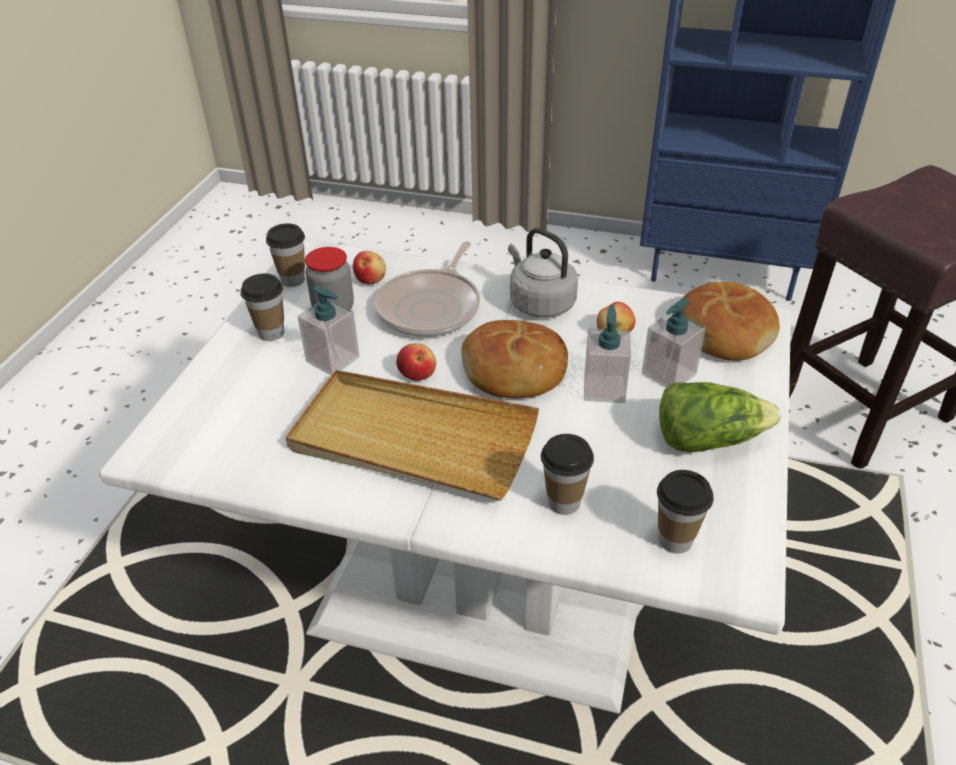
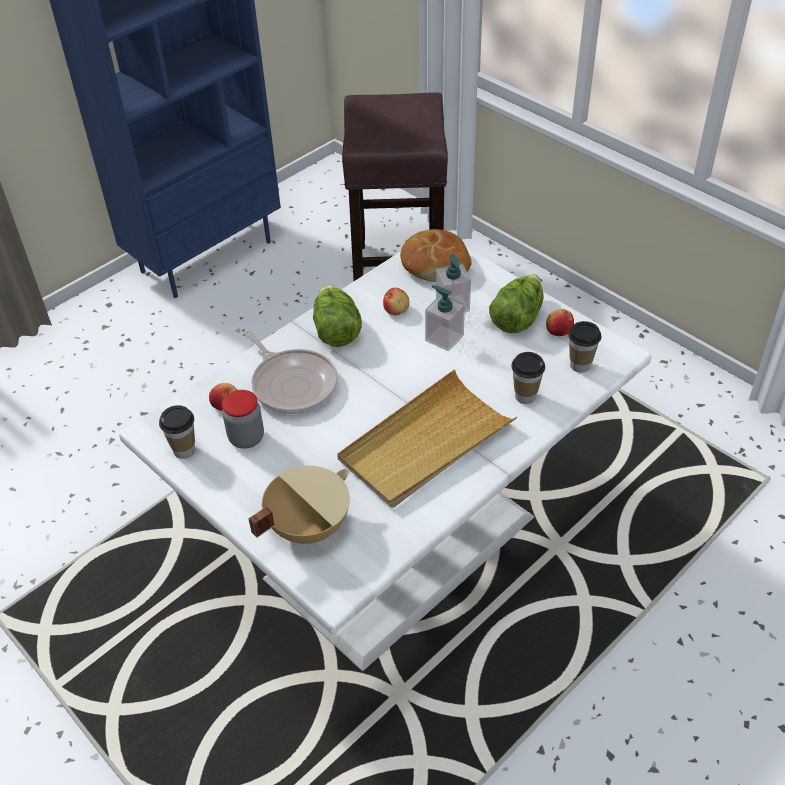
camera: 60 degrees left, 5 degrees up
(233, 397) = (307, 525): none -> beige cooking pot
(271, 333) = (246, 483): cup -> none
(333, 359) = (309, 457): soap dispenser -> none
(417, 373) = (361, 418): apple -> apple (558, 331)
(514, 372) = (398, 371): bread -> none
(539, 303) = (335, 329): grey kettle -> lettuce

